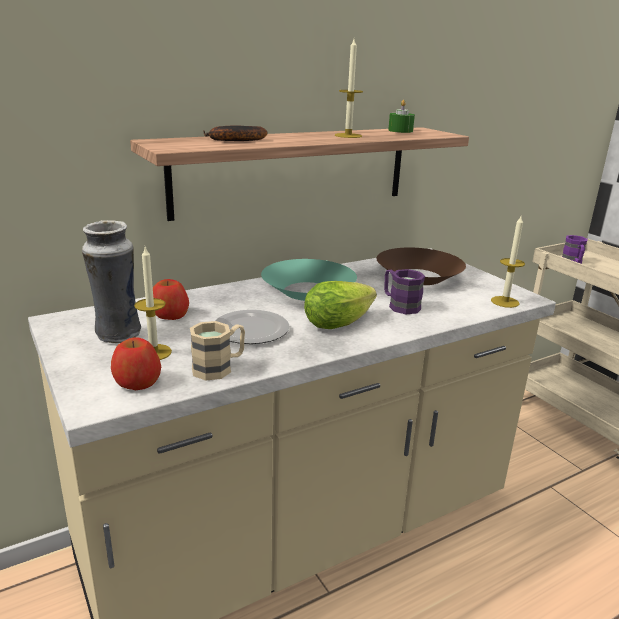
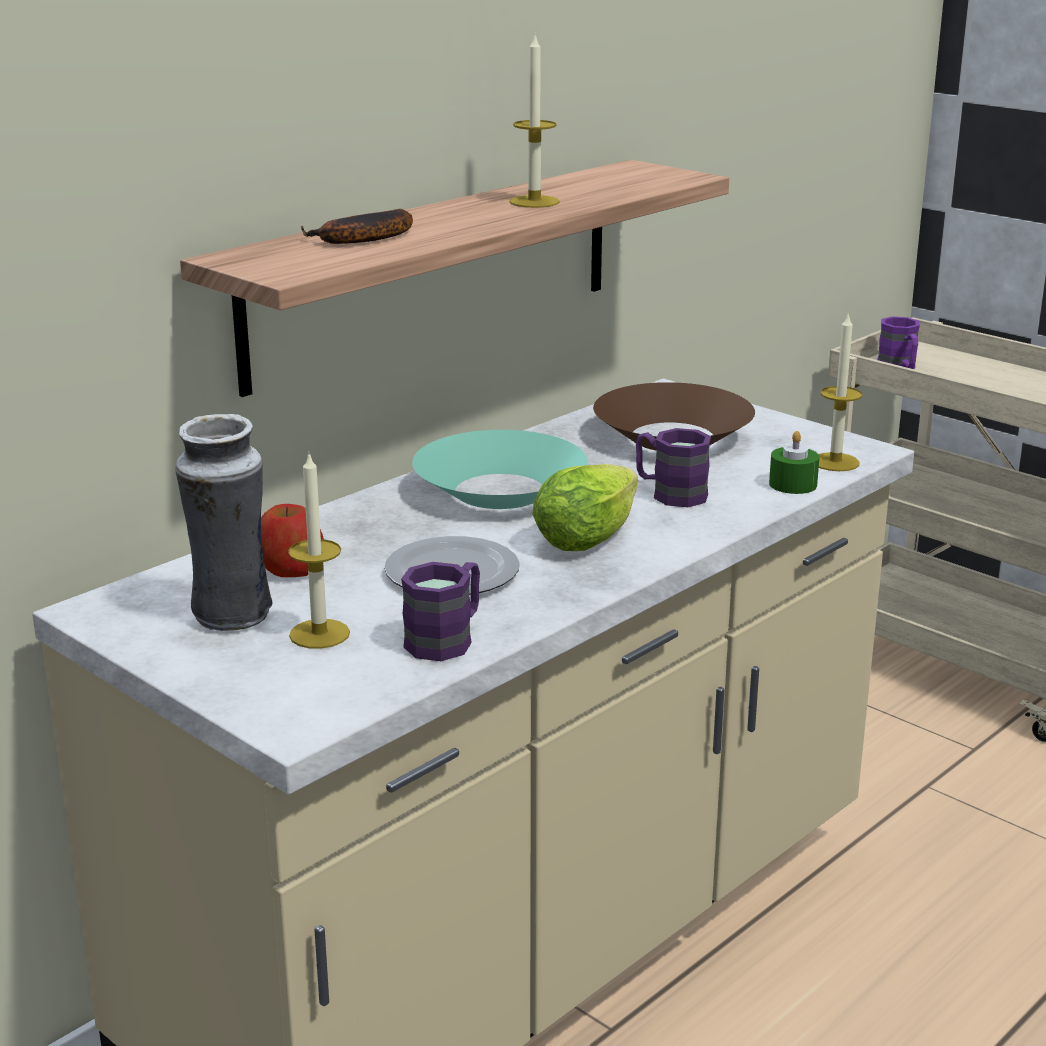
camera: 15 degrees left, 0 degrees up
(137, 381) = (333, 681): apple -> none
(219, 367) = (447, 639): beige mug -> purple mug
(400, 131) = (606, 176): green candle -> green candle (793, 484)

